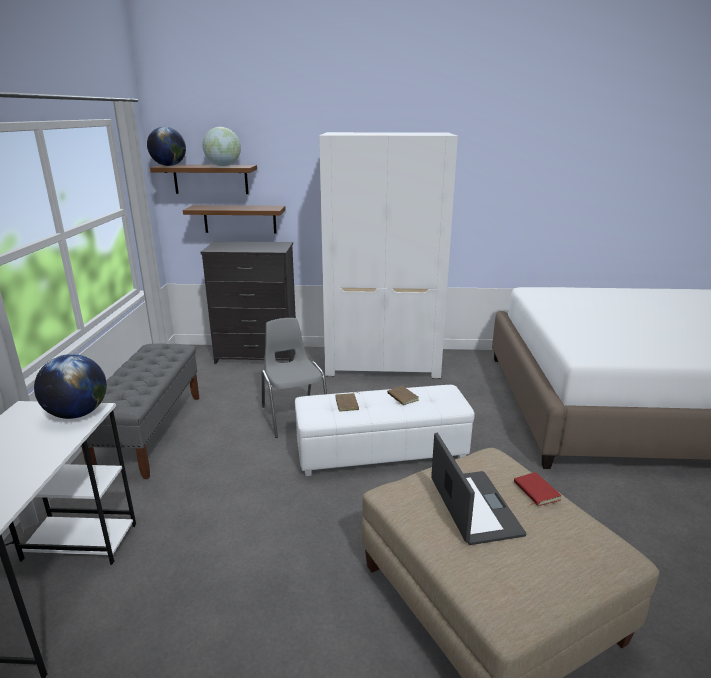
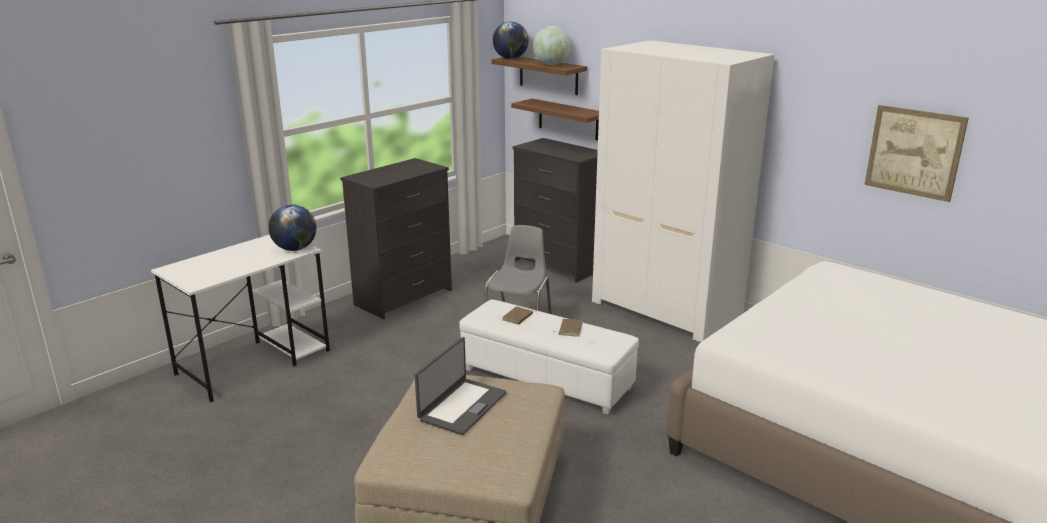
camera: 40 degrees right, 0 degrees up
(150, 432) = (404, 297): grey bench -> black dresser
(535, 491) = (523, 420): red book -> none
(558, 195) = (914, 152): none -> picture

